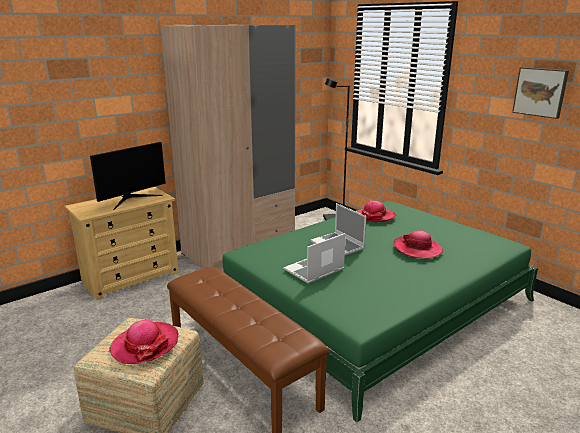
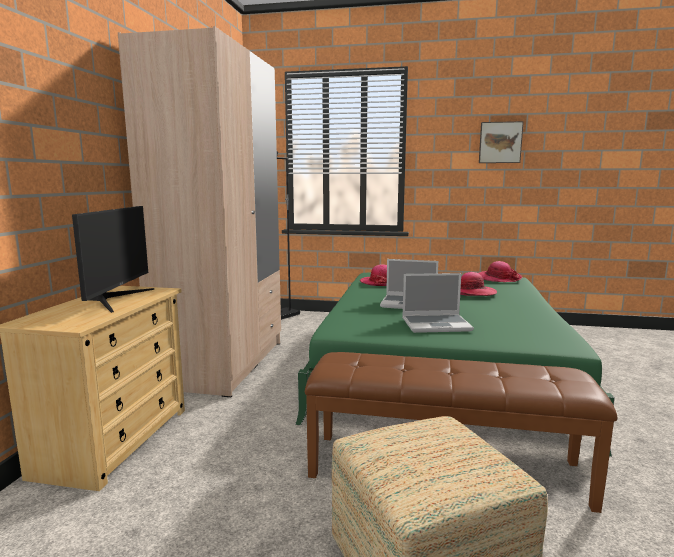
camera: 40 degrees left, 10 degrees down
(145, 345) = (443, 451): hat -> hat (498, 278)
(314, 270) = (436, 324): laptop -> laptop turned 105 degrees counterclockwise

